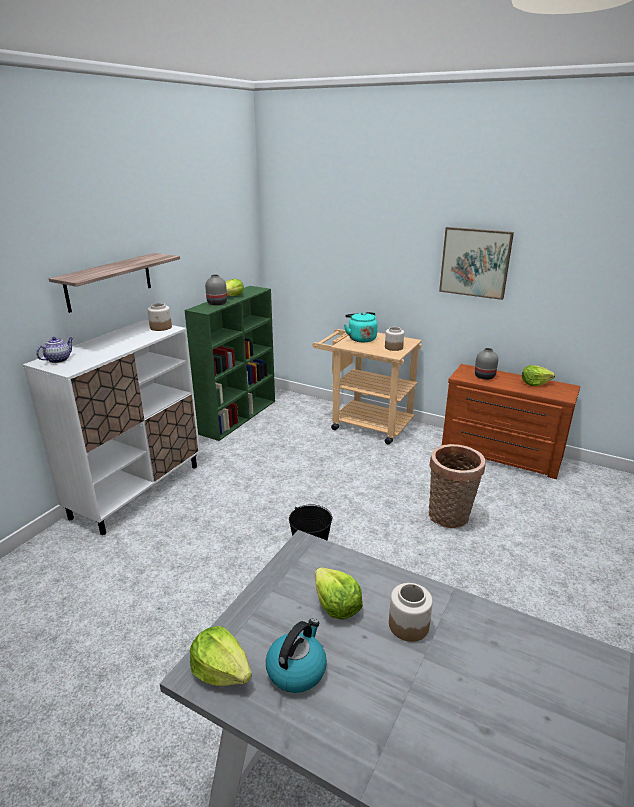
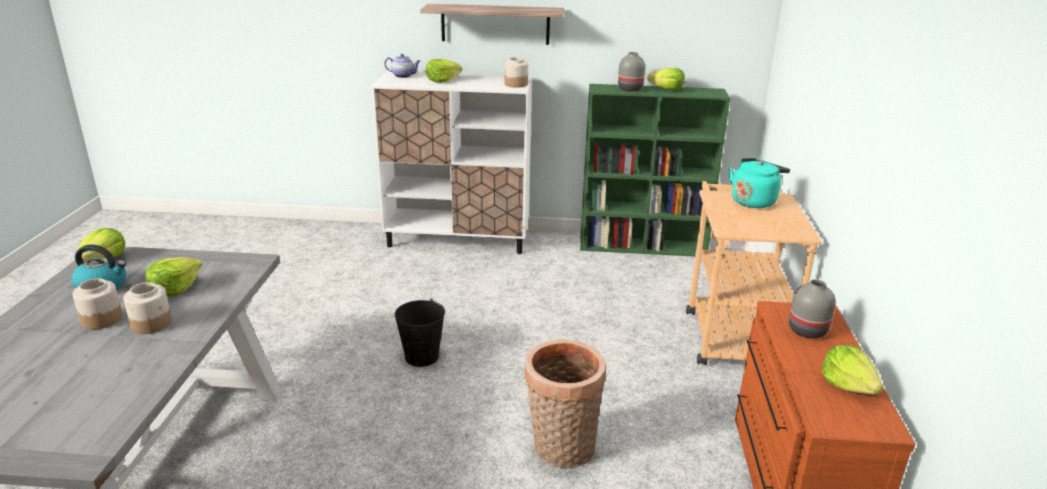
camera: 65 degrees right, 0 degrees up
(104, 348) = (442, 80): none -> lettuce
(393, 347) = (753, 225): jar -> jar (102, 319)
(475, 262) = (885, 127): picture -> none

